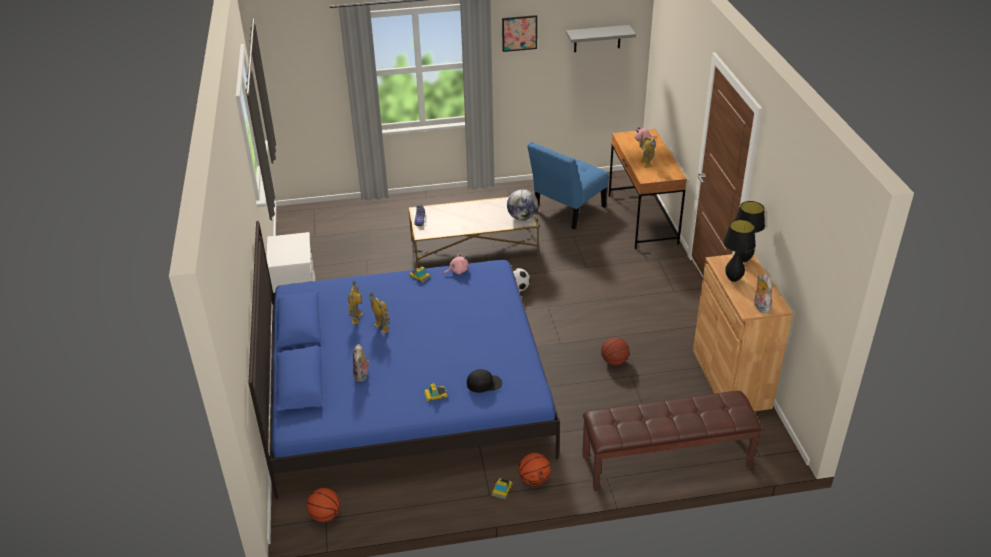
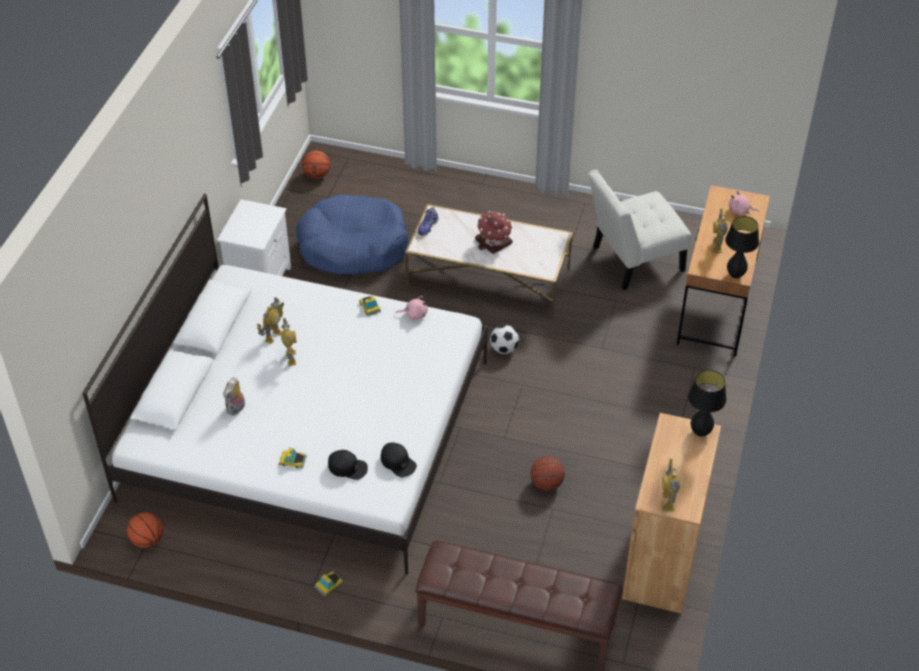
camera: 25 degrees right, 10 degrees up
(357, 260) = (353, 246): none -> blue dog bed
(406, 388) = (307, 429): blue bed -> white bed
(476, 216) = (494, 242): none -> toy house
(519, 33) = (623, 27): picture -> none
(521, 367) = (398, 462): none -> black cap
(522, 218) = (544, 263): globe -> none
(534, 479) = (367, 587): basketball -> basketball (317, 175)
(566, 211) = (633, 260): blue chair -> white chair
(597, 38) = (726, 59): grey shelf -> none
(733, 279) = (667, 454): black table lamp -> black table lamp (735, 275)
(760, 307) = (667, 502): plush toy -> toy robot

